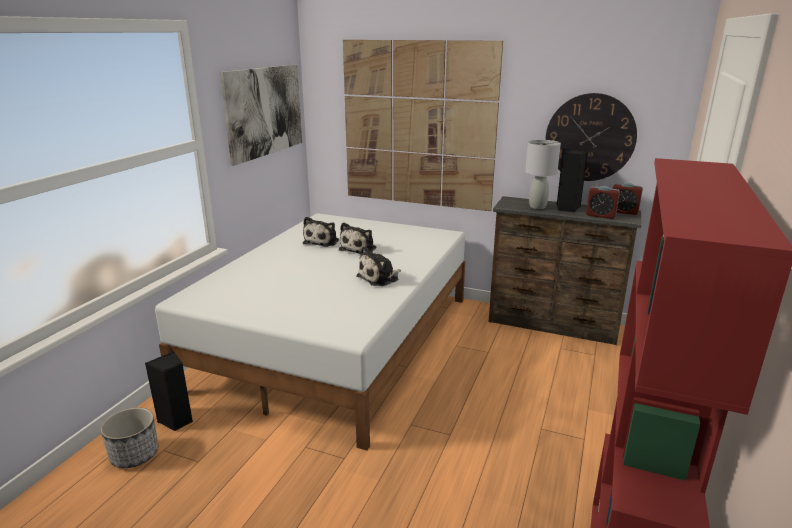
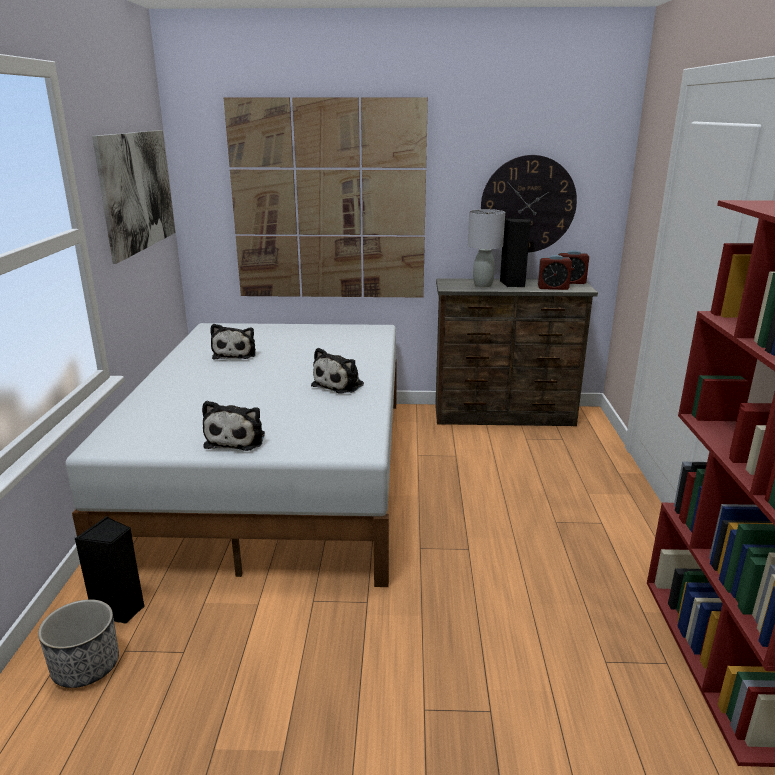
camera: 20 degrees left, 0 degrees up
(359, 248) = (288, 356): plush toy -> plush toy (237, 439)

